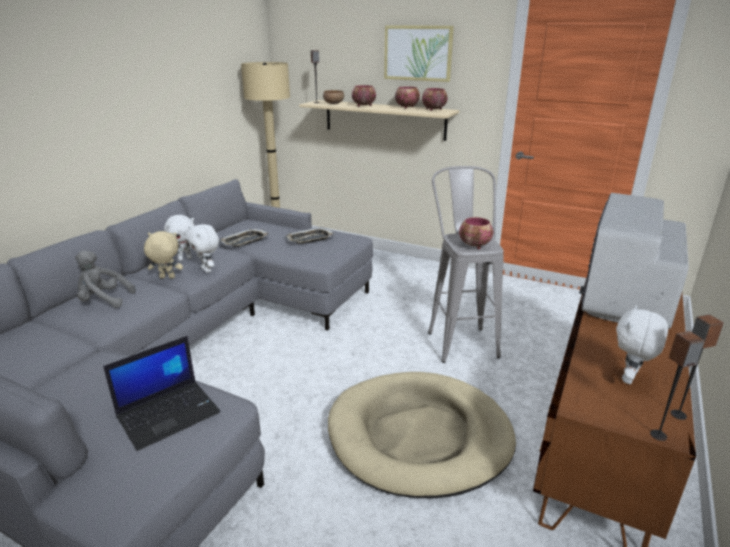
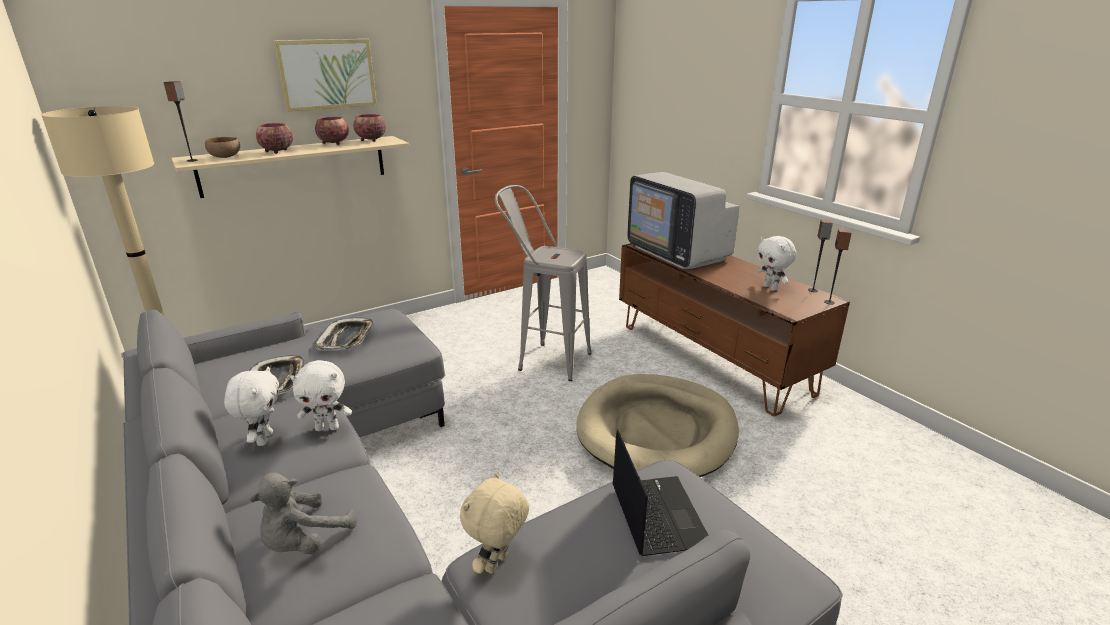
camera: 60 degrees left, 0 degrees up
(166, 278) = (298, 469): beige plush toy -> beige plush toy (497, 564)
(475, 246) = (565, 257): bowl -> none

